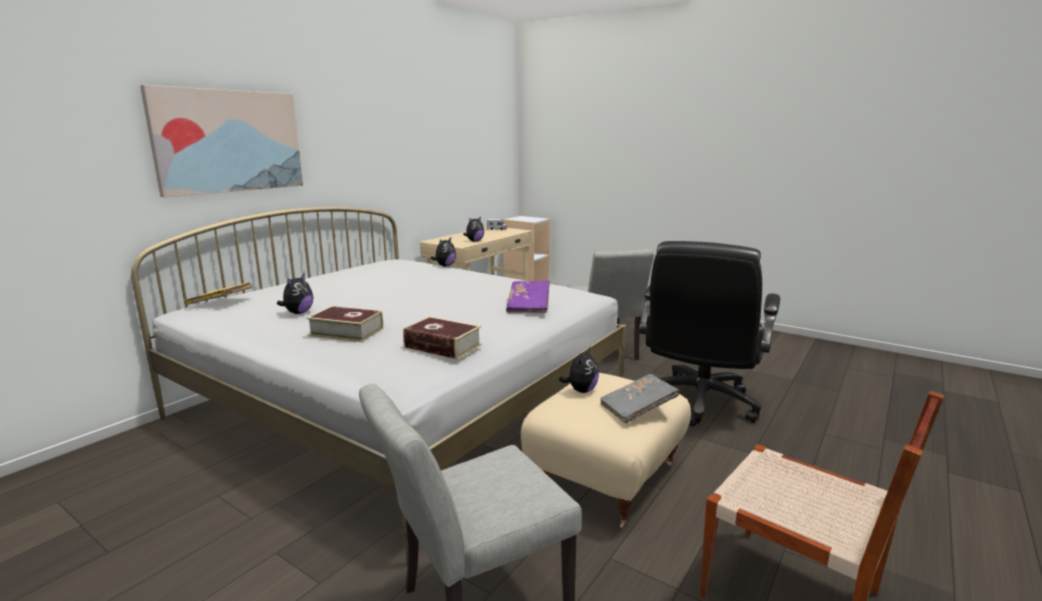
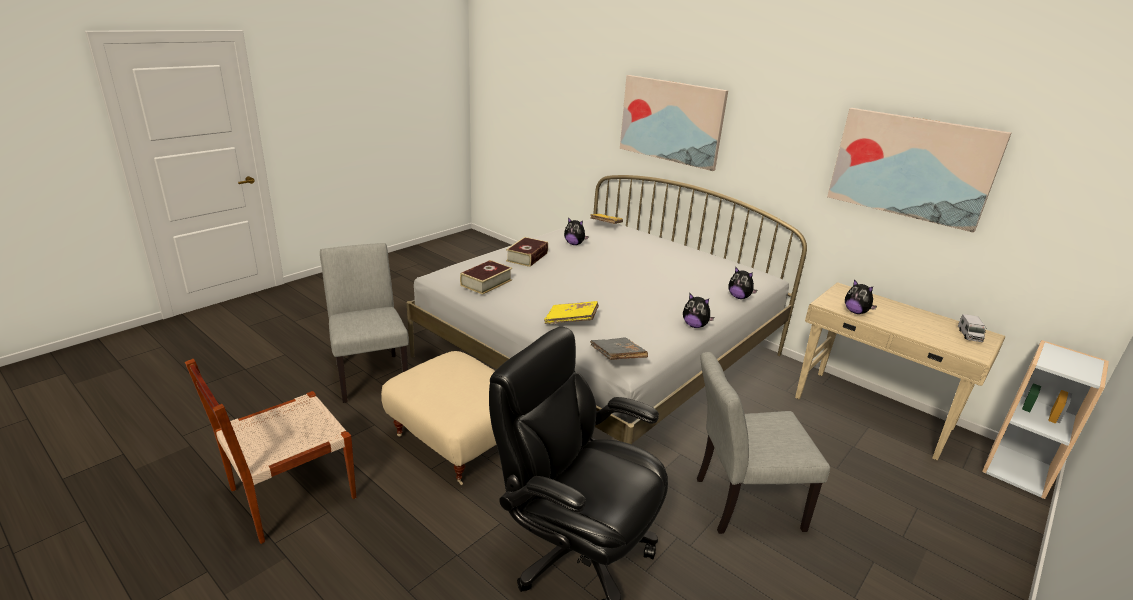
camera: 95 degrees right, 10 degrees up
(431, 137) = (911, 167): none -> picture
(529, 306) = (571, 321): purple book -> yellow book
(581, 390) = (476, 371): plush toy -> plush toy (695, 325)
(638, 408) = (431, 389): grey book -> grey book (617, 357)

